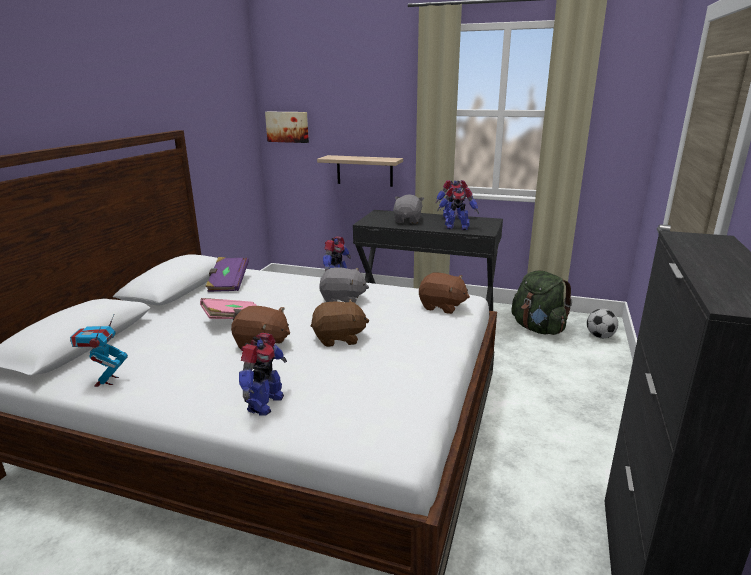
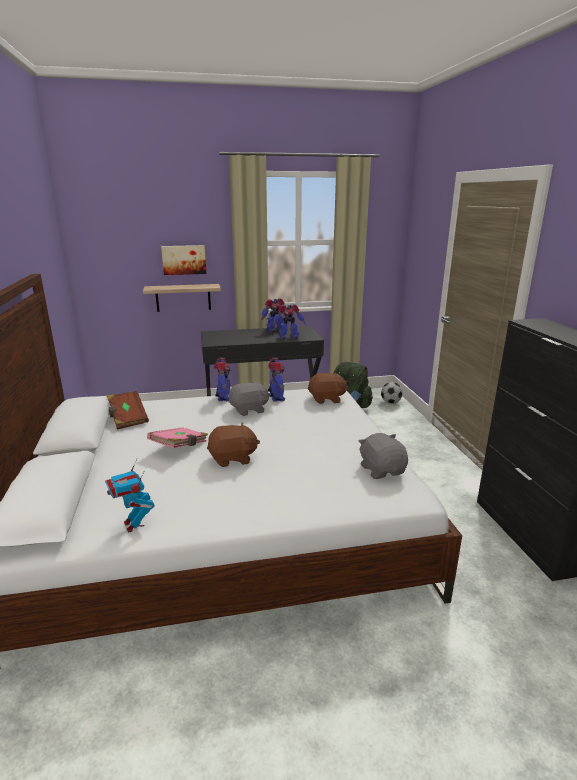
camera: 30 degrees left, 0 degrees up
(228, 283) = (127, 418): purple book -> brown book
(264, 404) = (294, 498): toy robot -> toy robot (276, 397)
(287, 127) = (99, 261): picture -> picture (184, 259)
(339, 338) = (284, 439): brown plush toy -> none
(408, 221) = (243, 337): grey plush toy -> grey plush toy (382, 470)

